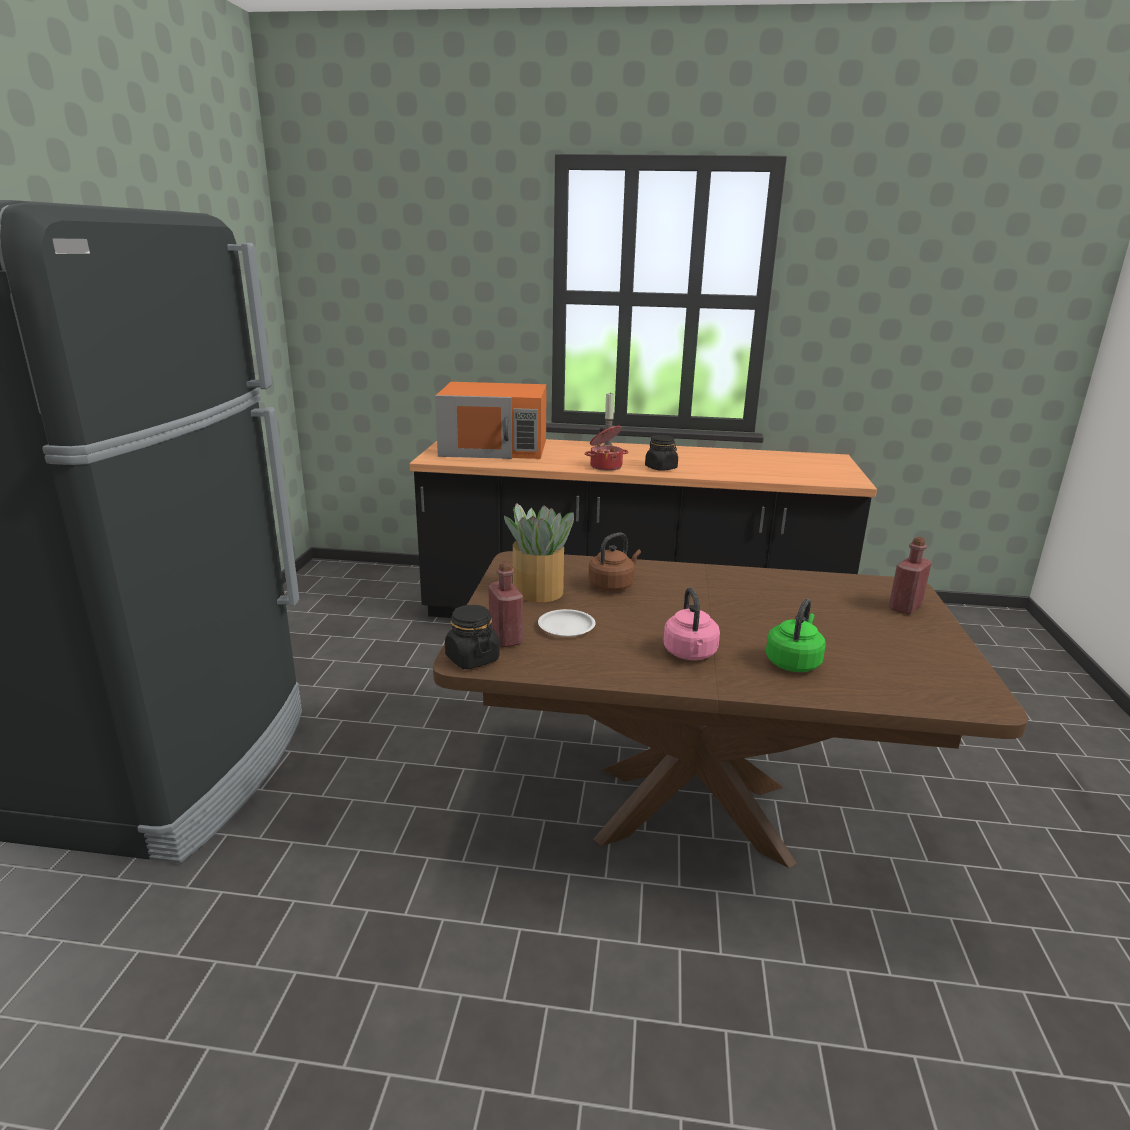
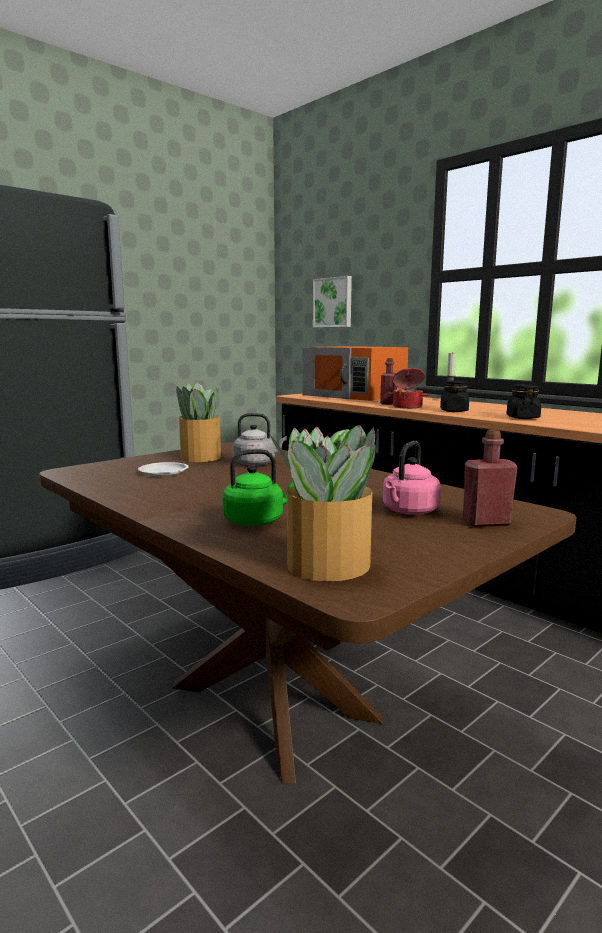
camera: 40 degrees right, 10 degrees down
(400, 315) = (333, 302): none -> picture
(472, 658) = (71, 471): black jar -> black jar (522, 418)
(506, 638) = (115, 469): red bottle -> red bottle (388, 403)
(613, 585) = (257, 463): brown kettle -> grey kettle
(690, 654) = (195, 499): pink kettle -> pink kettle (408, 511)
(924, 687) = (326, 565): none -> potted plant

